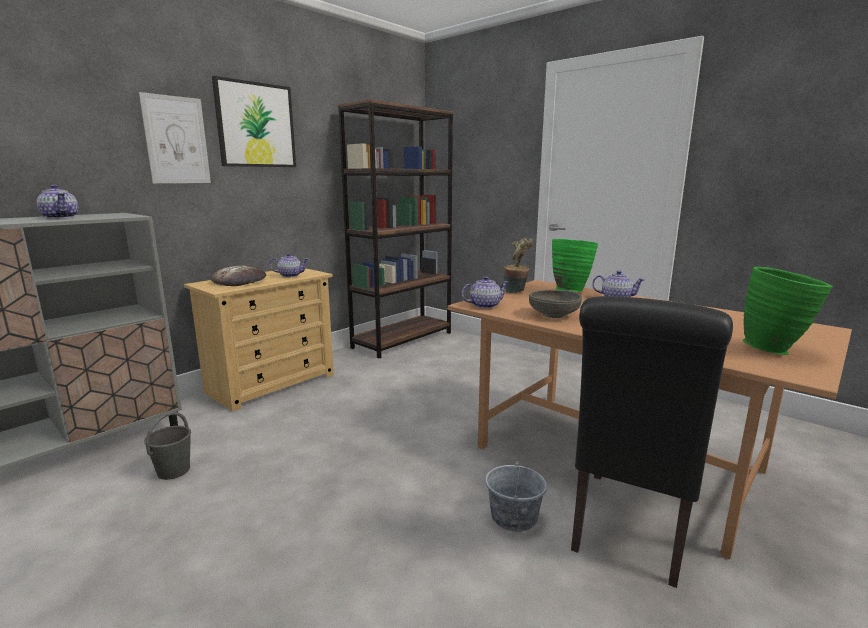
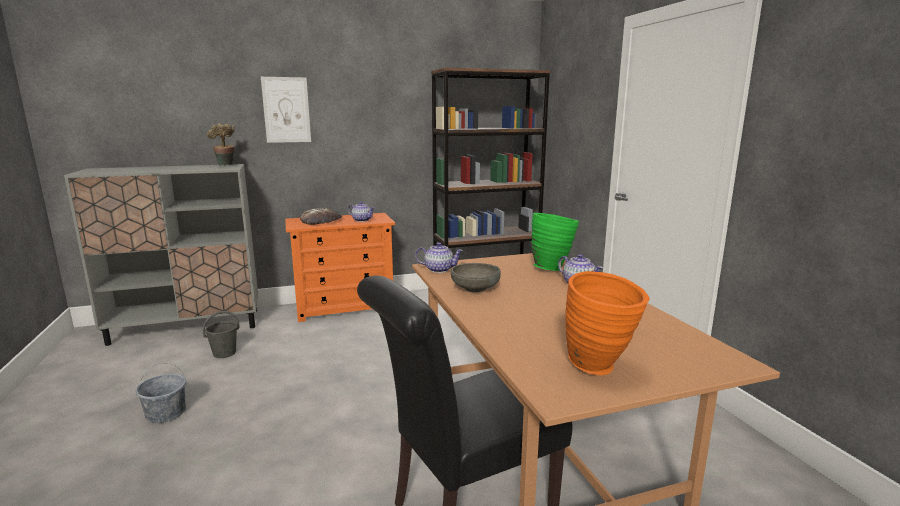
camera: 30 degrees right, 0 degrees up
(61, 217) = (193, 167): teapot -> none
(255, 125) = (352, 94): picture -> none
(272, 383) = (345, 307): beige dresser -> orange dresser
(514, 516) = (386, 461): grey bucket -> grey bucket (166, 413)
(516, 292) = (498, 261): potted plant -> potted plant (226, 165)
(776, 350) = (600, 368): green vase -> orange vase

